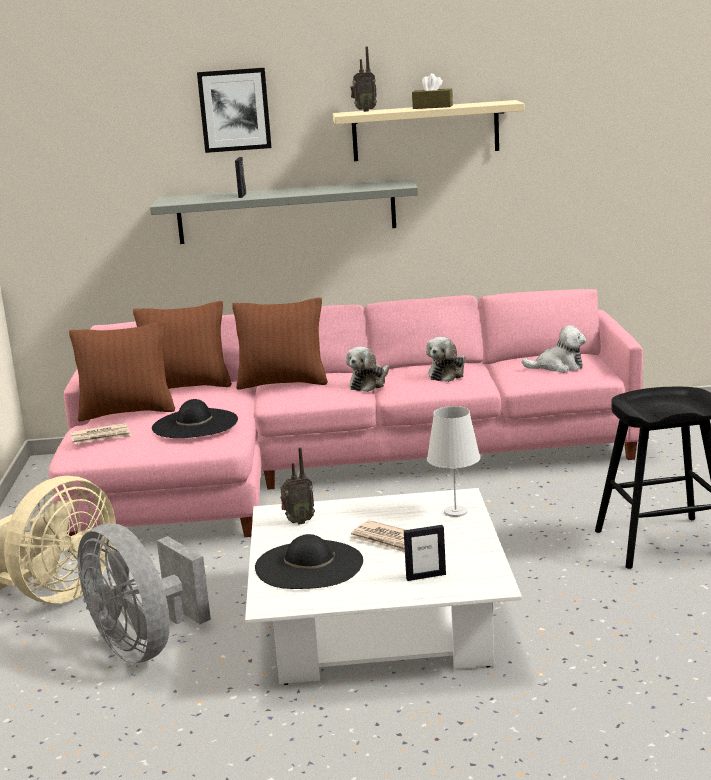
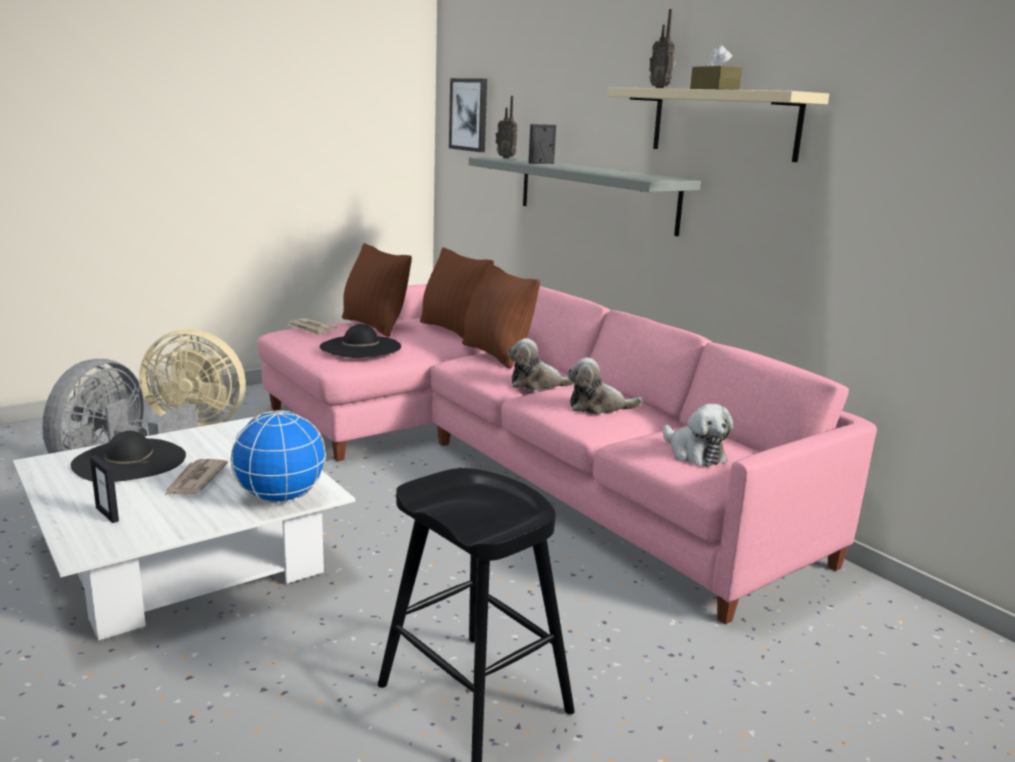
camera: 55 degrees right, 0 degrees up
(234, 110) = (573, 77): picture -> picture (469, 114)
(298, 522) = (227, 437): radio -> radio (506, 158)
(455, 512) = (280, 498): white table lamp -> globe

